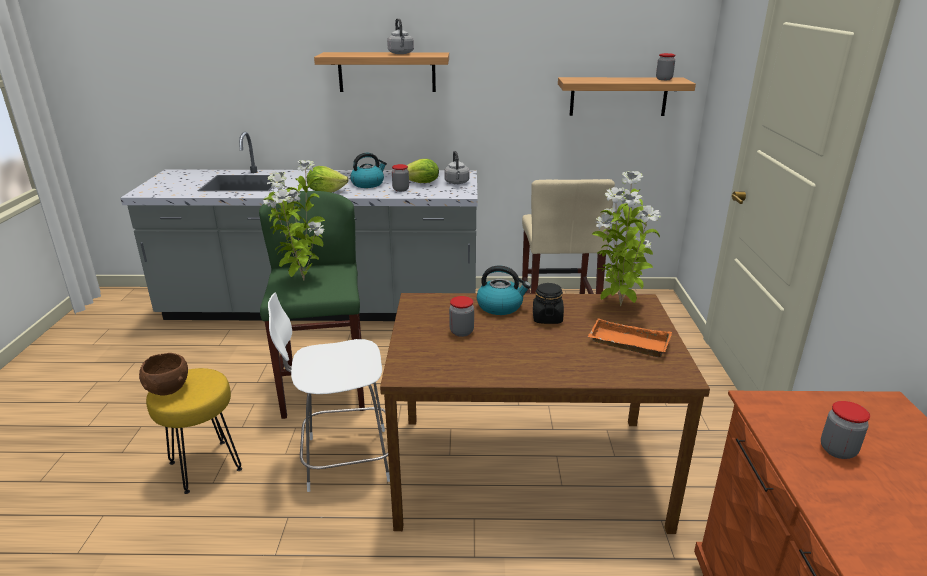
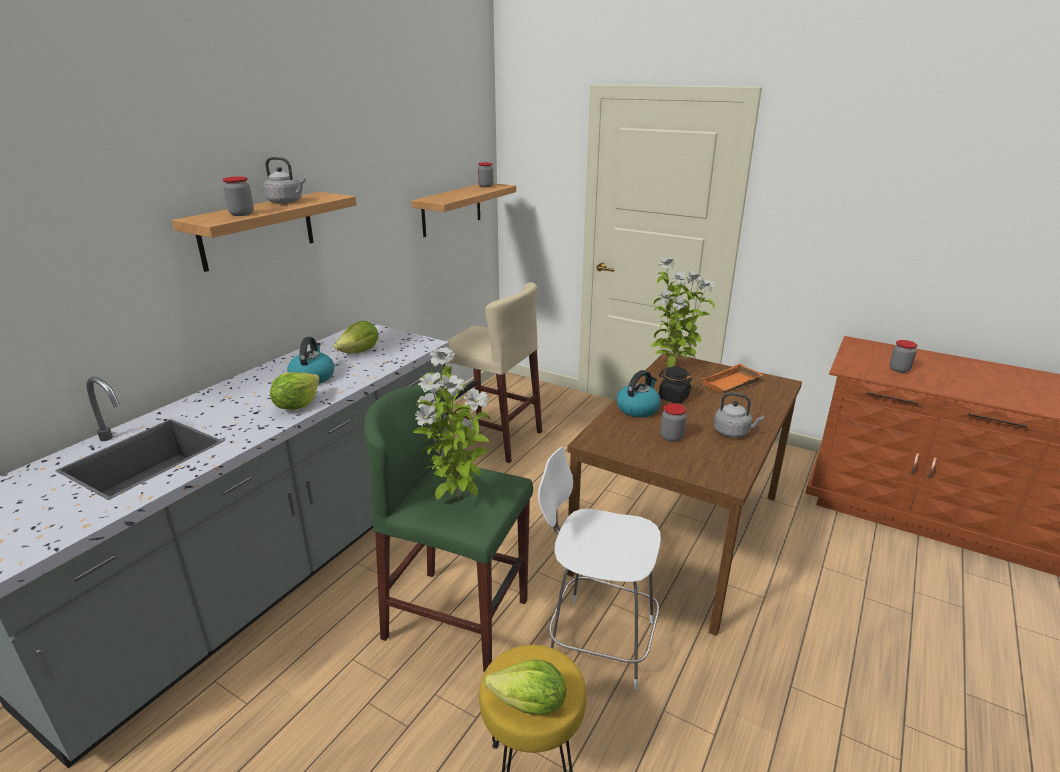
camera: 60 degrees left, 0 degrees up
(167, 390) = (530, 705): brown bowl -> lettuce
(344, 459) = (597, 640): white chair -> white chair turned 90 degrees clockwise
(401, 189) = (363, 366): jar -> jar (241, 214)
(457, 183) = (388, 338): grey kettle -> grey kettle (733, 432)

